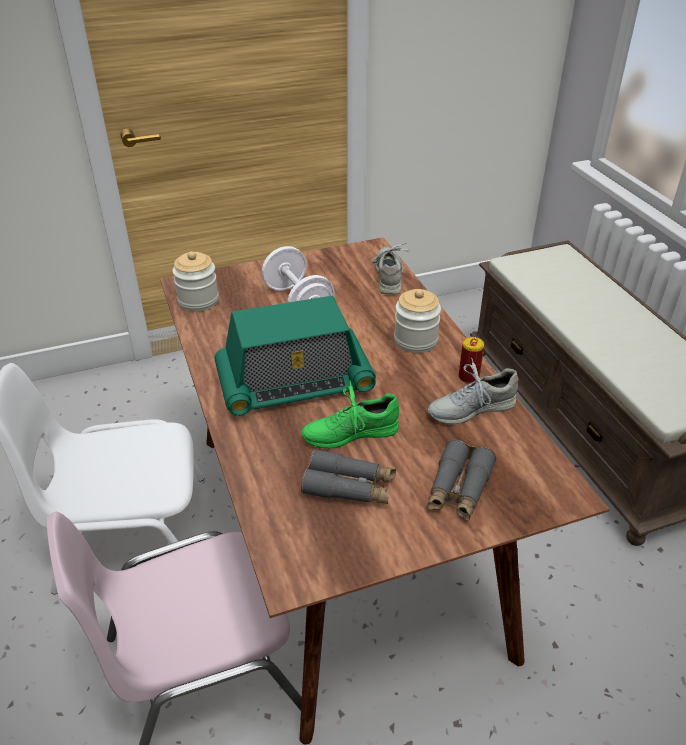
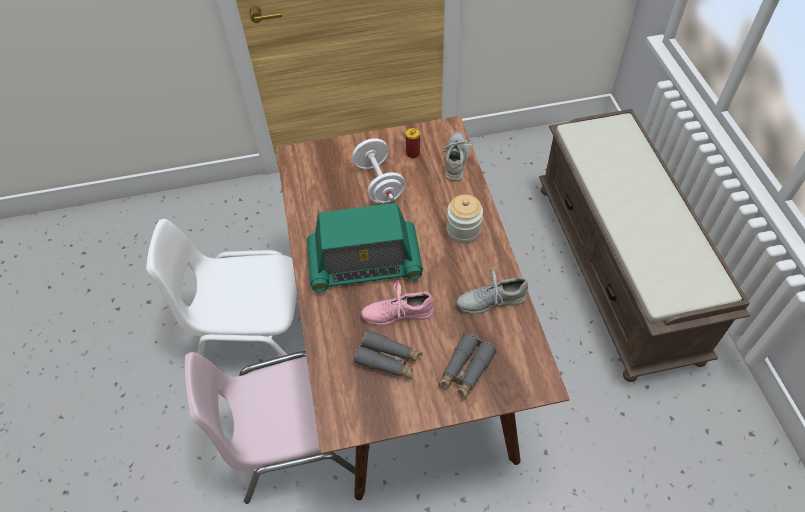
camera: 10 degrees right, 15 degrees up
(198, 301) = (303, 174): jar -> none
(350, 433) = (397, 313): green shoe -> pink shoe
(468, 377) = (496, 270): can -> can (413, 153)

